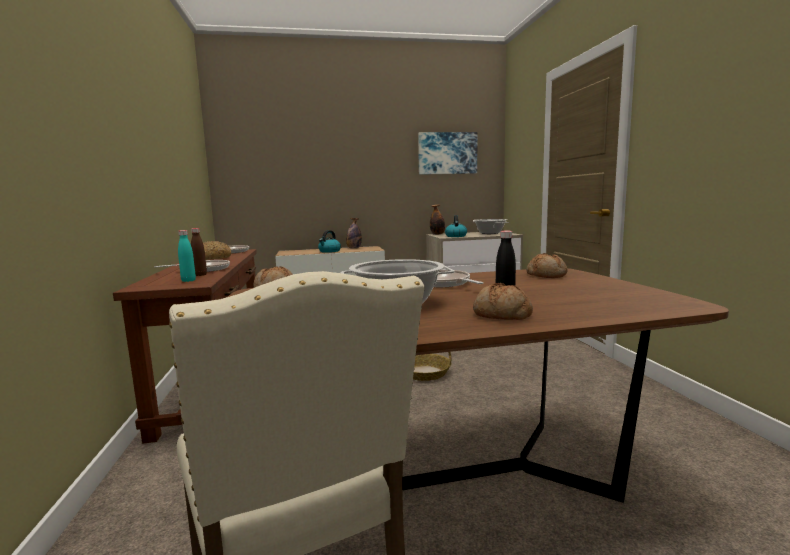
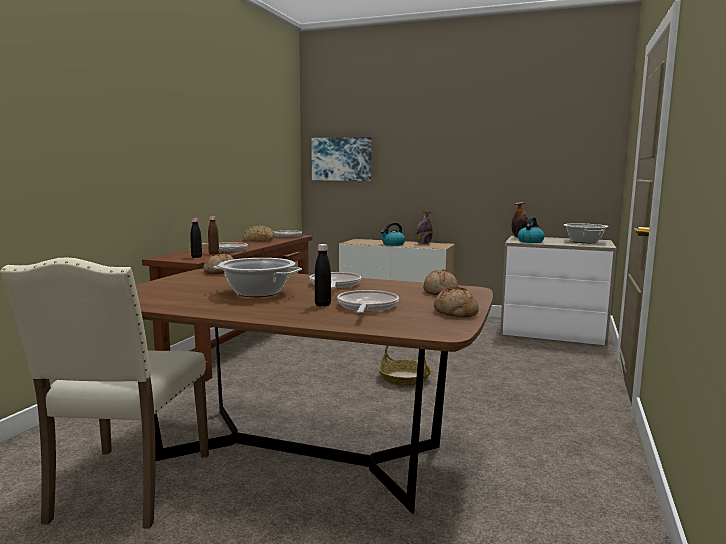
camera: 30 degrees right, 0 degrees up
(188, 280) = (196, 257): turquoise bottle -> black bottle
(447, 153) = (546, 141): picture -> picture (341, 159)
(501, 315) = (288, 311): bread -> bread (455, 313)
(547, 297) = (367, 307): none -> frying pan

